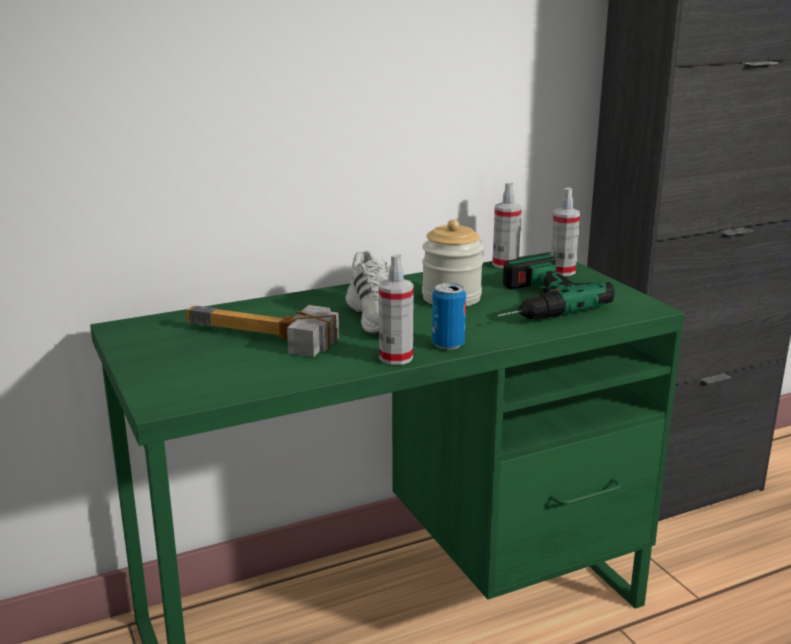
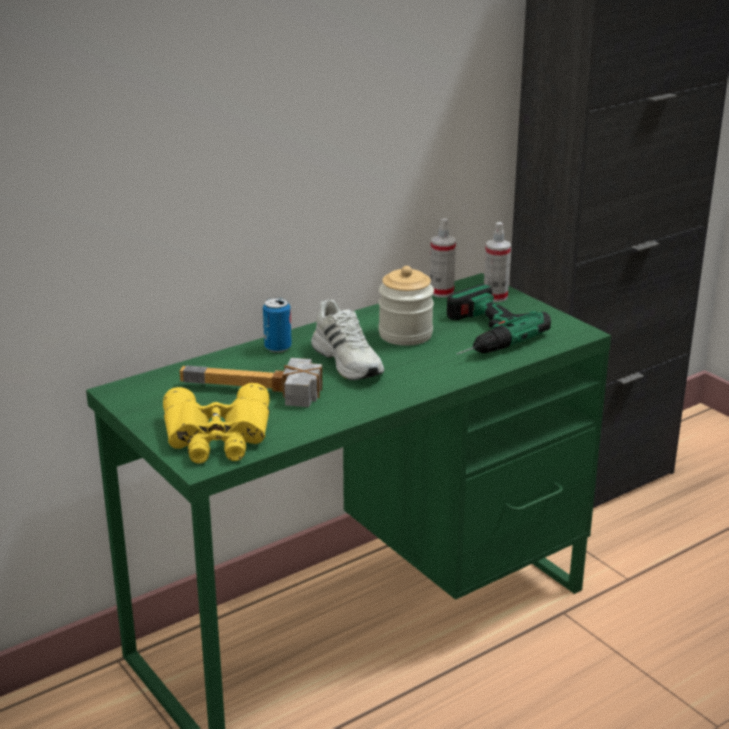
camera: 10 degrees left, 5 degrees up
(197, 379) = (218, 437): none -> yellow binoculars
(396, 358) = (380, 402): spray bottle -> none
(448, 344) = (419, 385): can -> can (278, 348)

